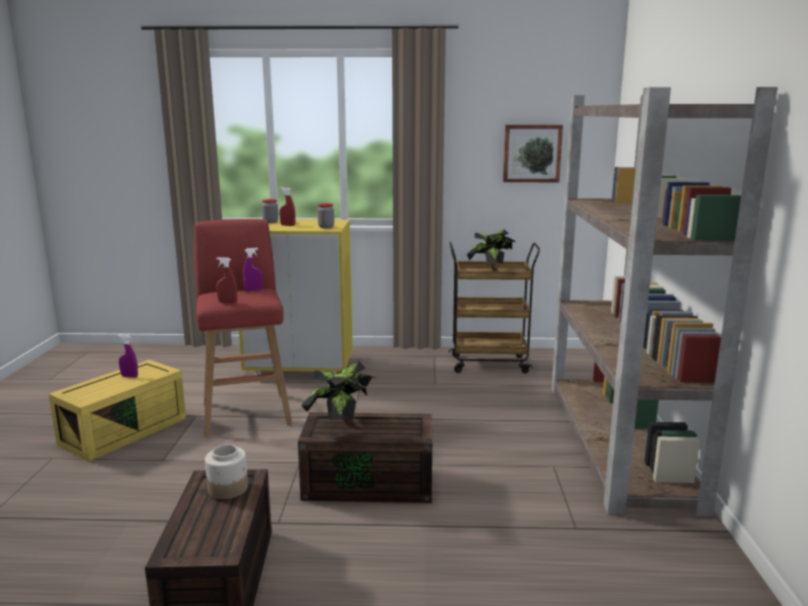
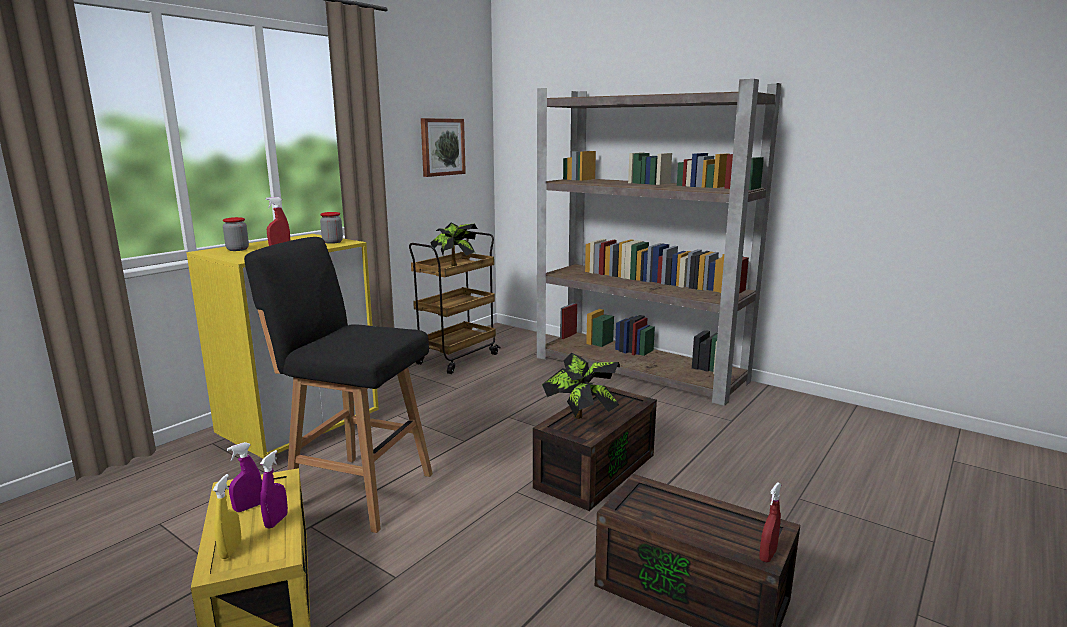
camera: 55 degrees left, 0 degrees up
(84, 388) = (231, 550): none -> yellow spray bottle
(227, 302) = (379, 343): red spray bottle -> red spray bottle (767, 555)
(228, 488) = (656, 500): jar -> none
(246, 412) = (357, 491): red stool -> black stool
(253, 290) = (354, 328): purple spray bottle -> purple spray bottle (276, 521)

